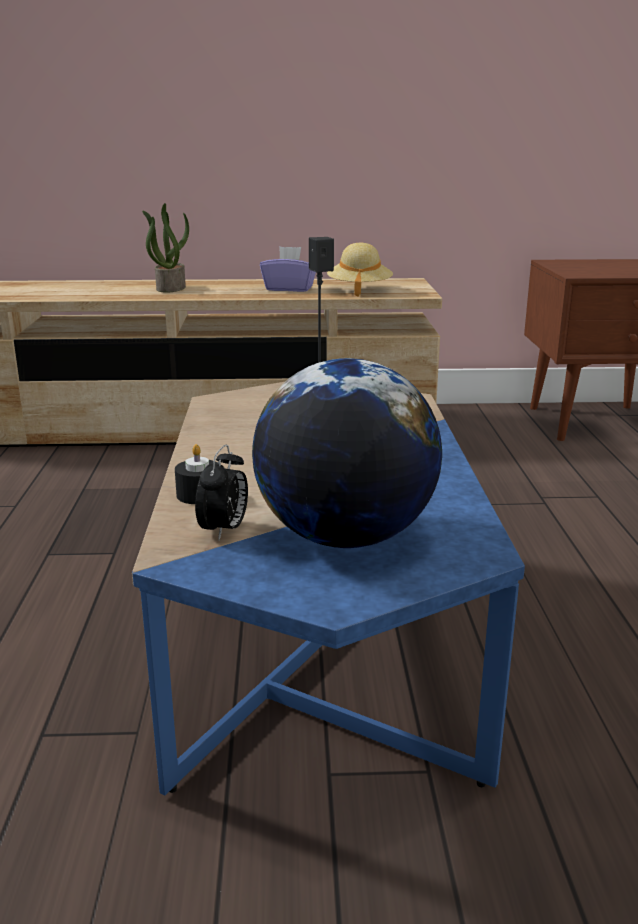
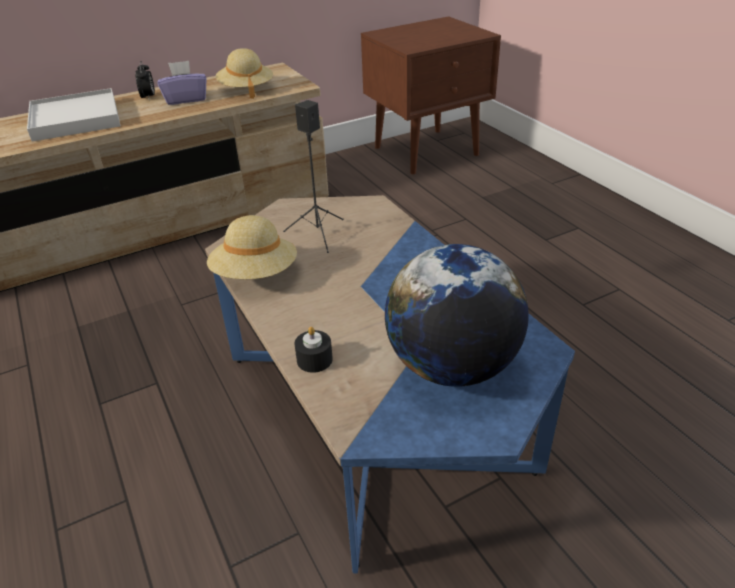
camera: 25 degrees left, 15 degrees up
(170, 288) = (75, 119): potted plant -> white tray
(217, 423) = (255, 275): none -> beige hat
(224, 530) = (366, 390): alarm clock -> alarm clock (148, 98)

